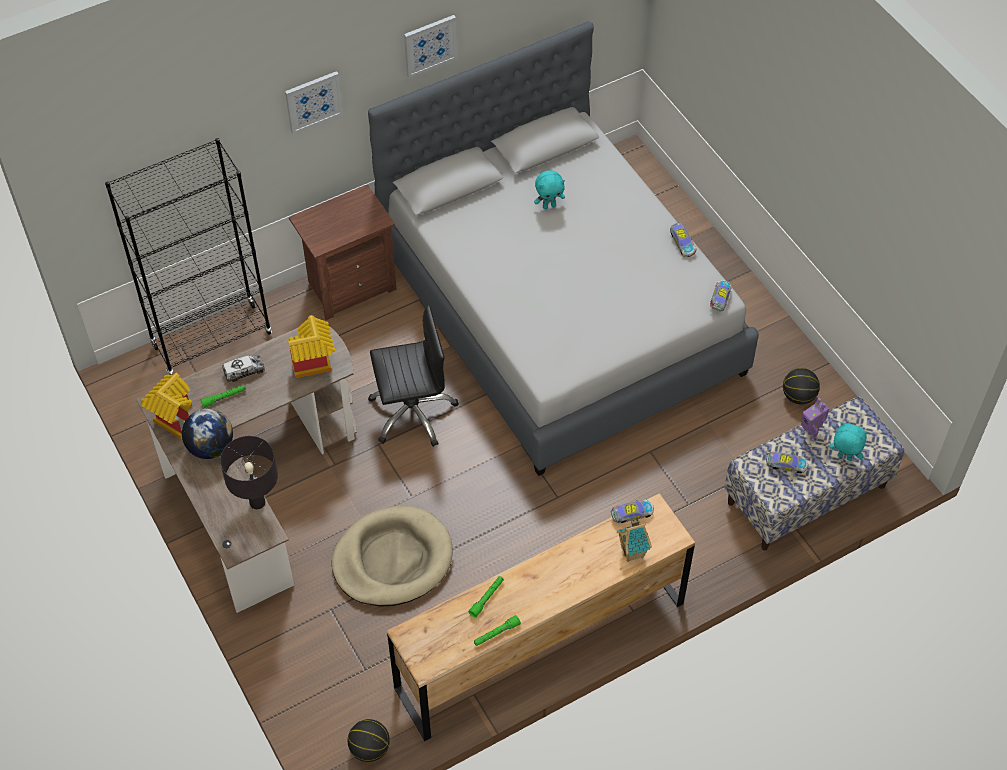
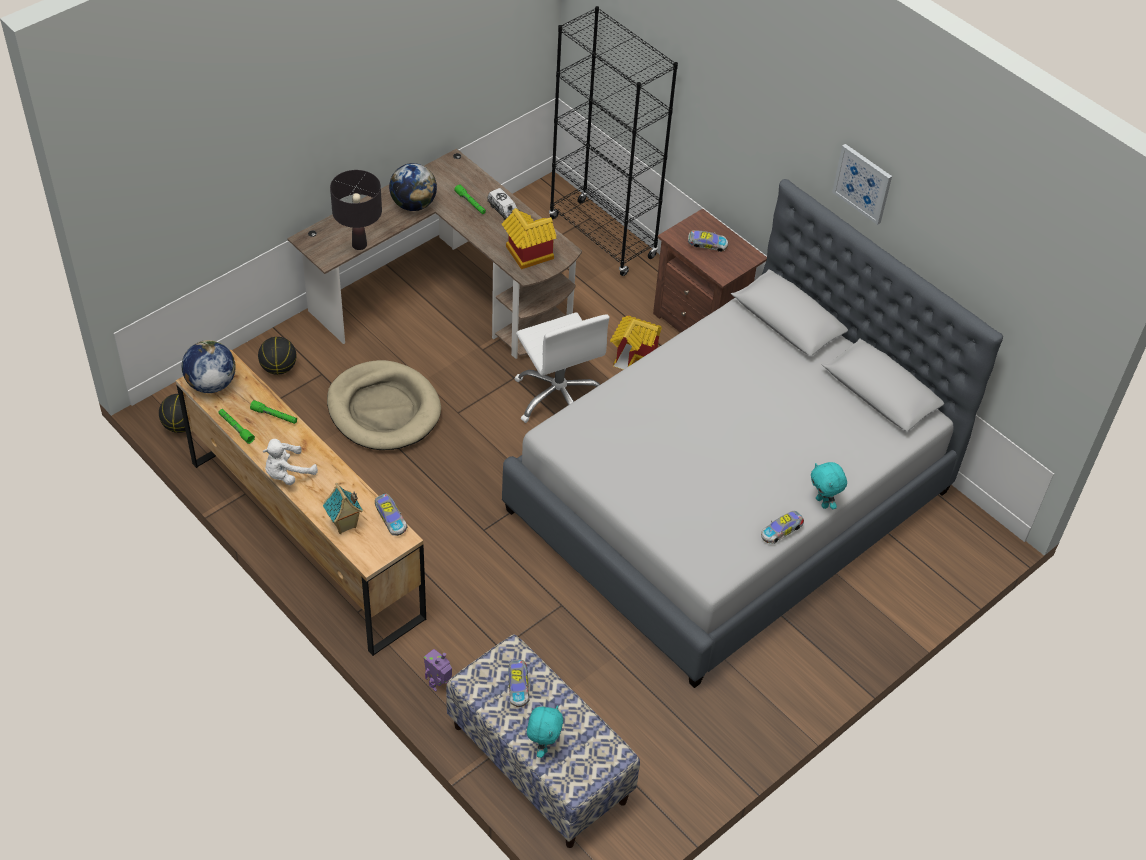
camera: 75 degrees right, 5 degrees down
(173, 418) = (440, 175): toy house -> toy house (634, 355)
(313, 101) = (757, 121): picture -> none
(412, 412) = (559, 397): black office chair -> white office chair
(432, 652) = (211, 384): none -> globe
(549, 206) = (793, 406): turquoise plush toy -> turquoise plush toy (823, 502)
(563, 593) = (287, 474): none -> white plush toy
(720, 300) = (709, 575): toy car -> toy car (706, 245)
(798, 396) = (678, 745): basketball -> basketball (279, 368)
(810, 432) = (571, 708): toy robot -> toy robot (438, 684)

